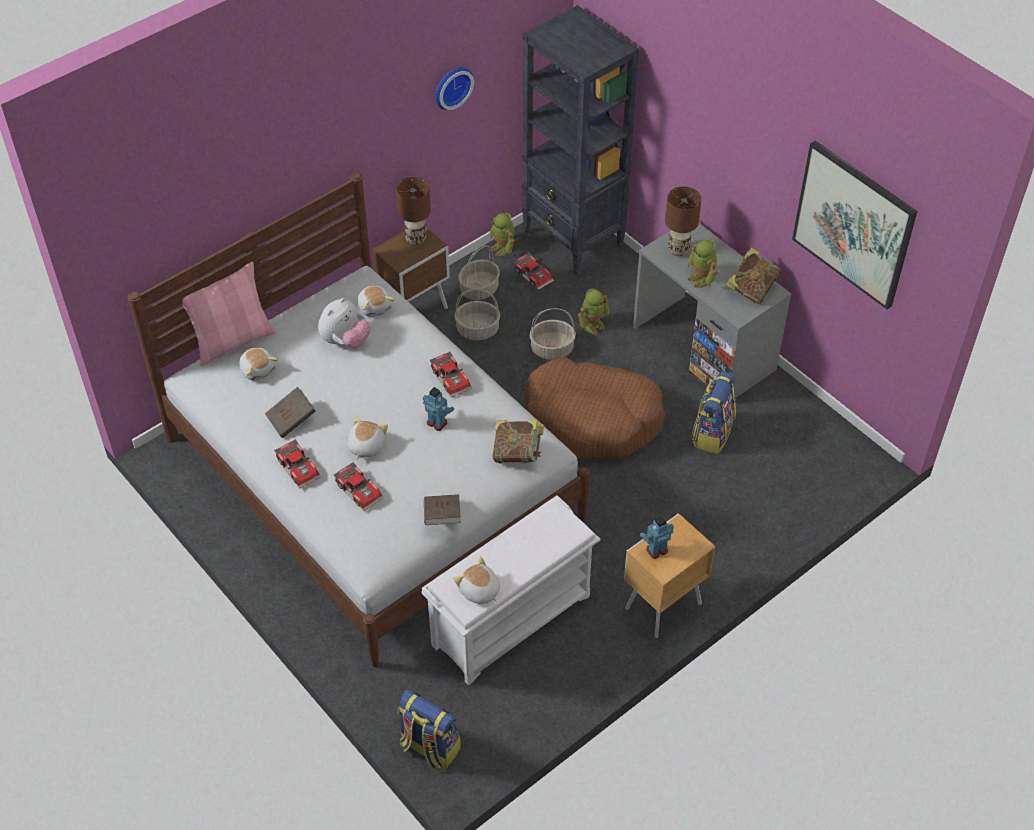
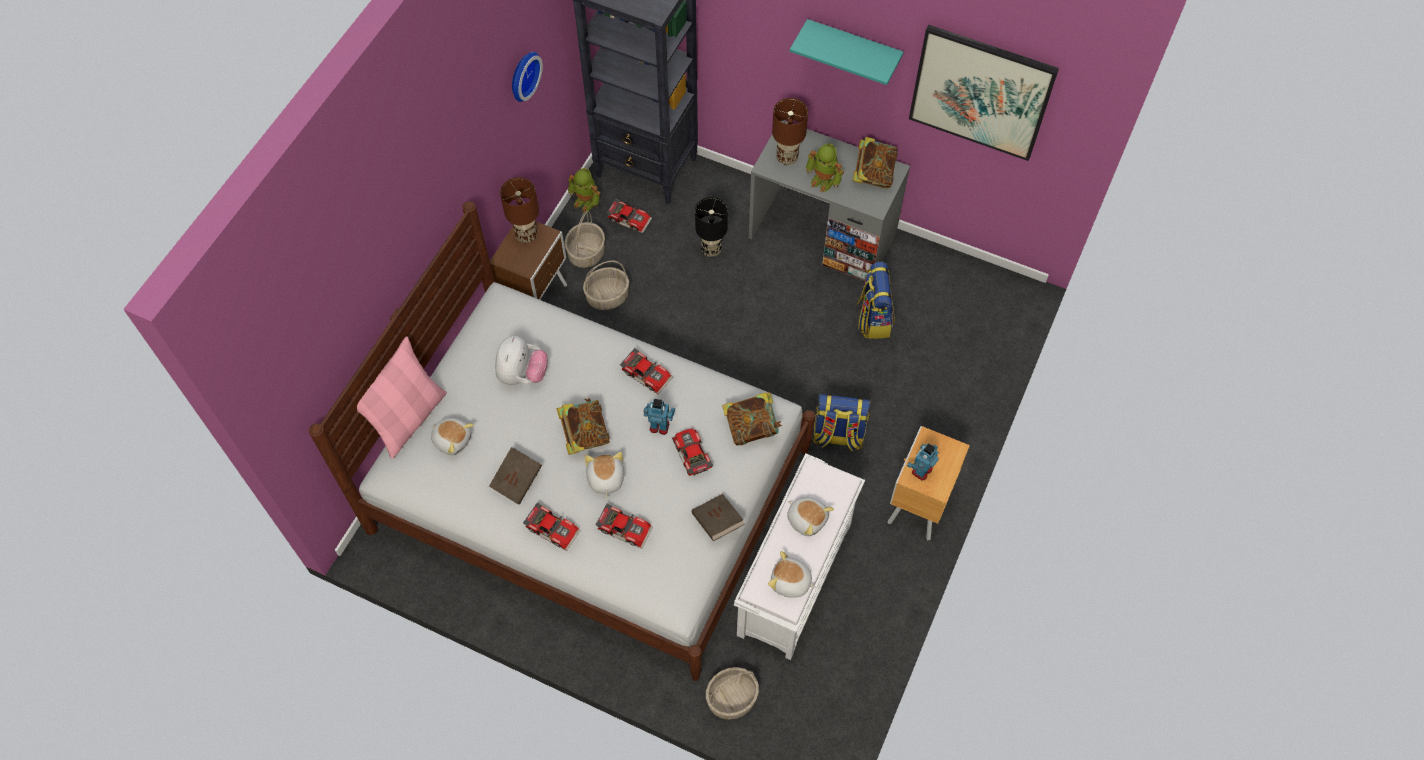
camera: 25 degrees left, 10 degrees up
(369, 406) = (584, 435): none -> book
(375, 307) = (531, 326): plush toy -> plush toy (807, 519)
(429, 747) = (788, 736): backpack -> backpack (837, 436)
(450, 455) = (690, 455): none -> toy car
(551, 349) = (687, 290): basket -> basket (731, 699)
(592, 419) = (761, 347): brown dog bed -> none
(593, 324) = (711, 250): toy robot -> black table lamp
(755, 154) = (853, 49): none -> turquoise shelf

